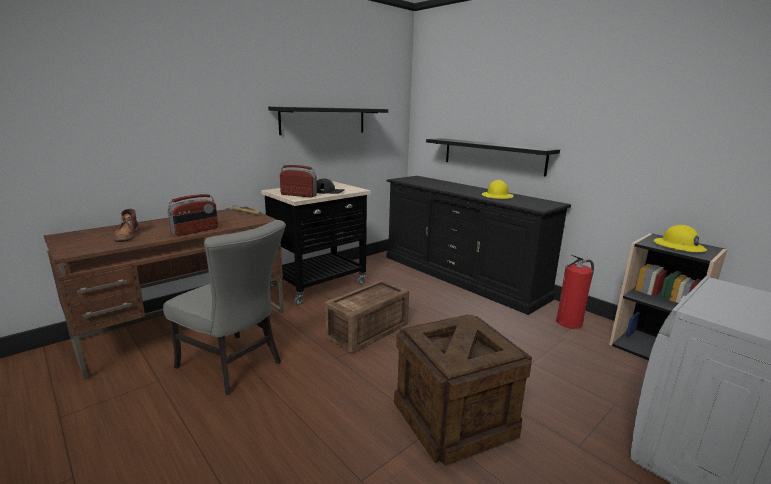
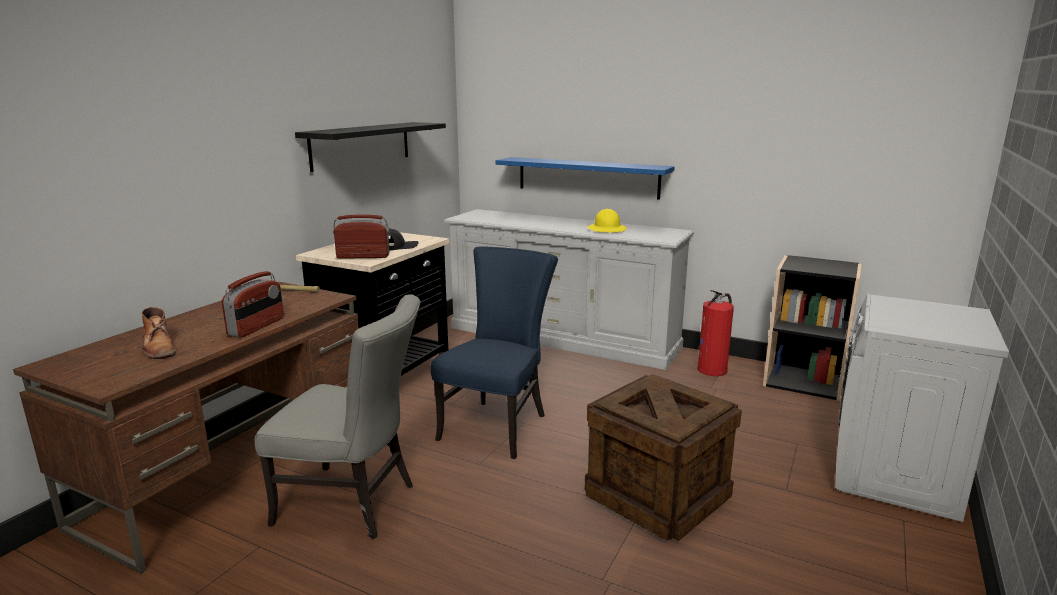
camera: 20 degrees left, 0 degrees up
(369, 331) = (497, 424): crate -> blue chair
(461, 276) = (563, 337): black cabinet -> white cabinet
(492, 156) = (587, 177): black shelf -> blue shelf
(678, 246) = (820, 266): yellow hard hat -> none

